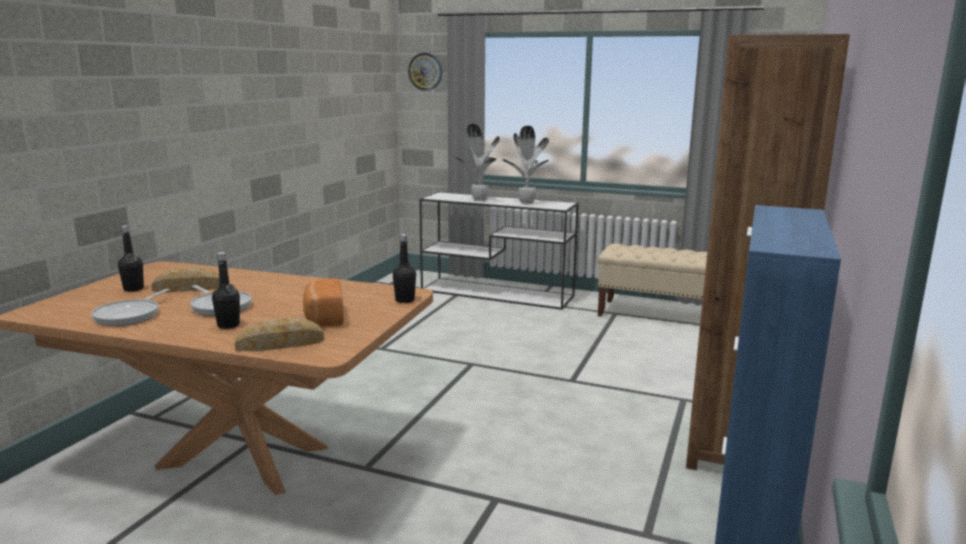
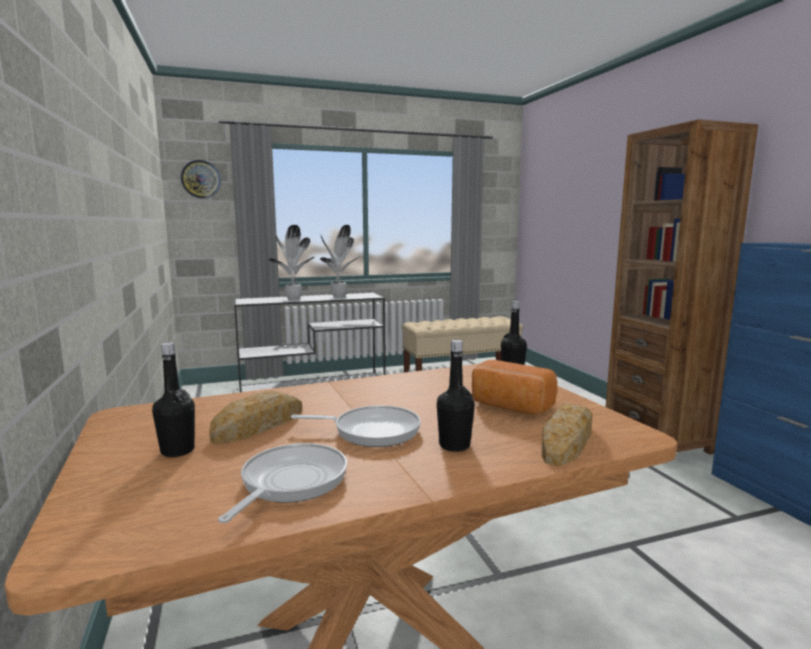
camera: 40 degrees left, 5 degrees down
(130, 315) = (290, 482): frying pan -> frying pan turned 135 degrees counterclockwise

